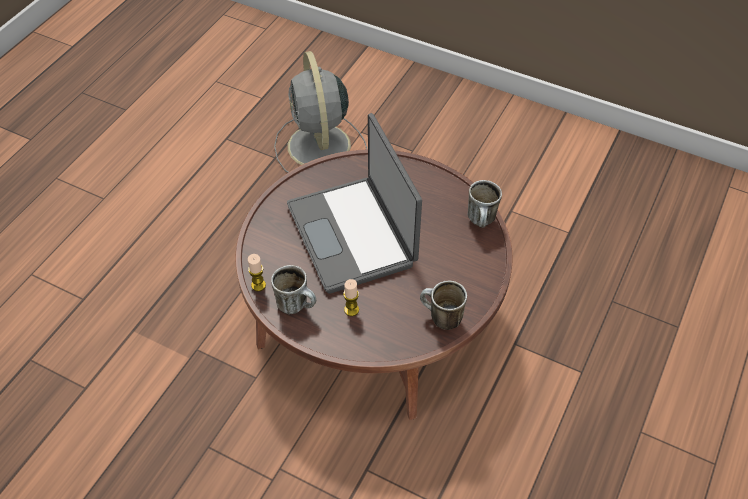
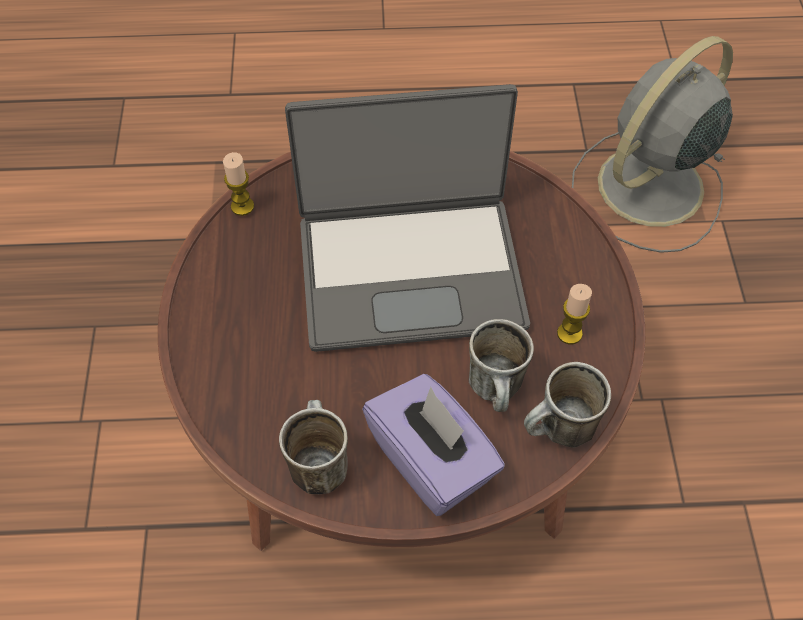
camera: 60 degrees right, 5 degrees up
(297, 305) = (234, 267): mug -> mug (498, 392)
(351, 310) = (267, 336): candle -> candle (569, 333)
(353, 234) = (410, 270): laptop -> laptop turned 135 degrees counterclockwise
(467, 274) = (432, 461): none -> purple tissue box

